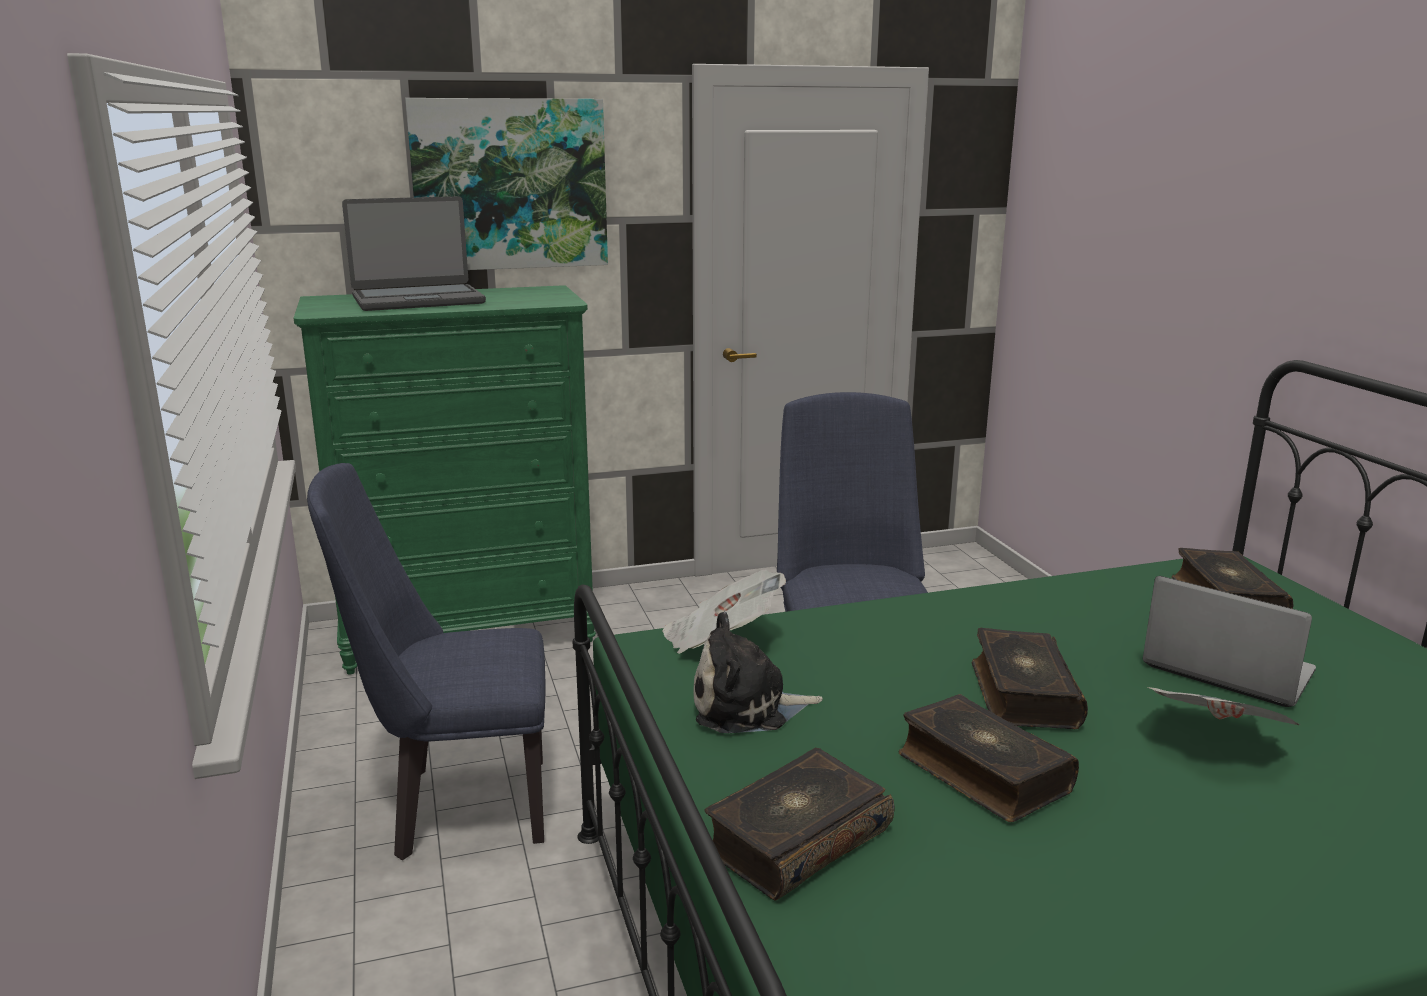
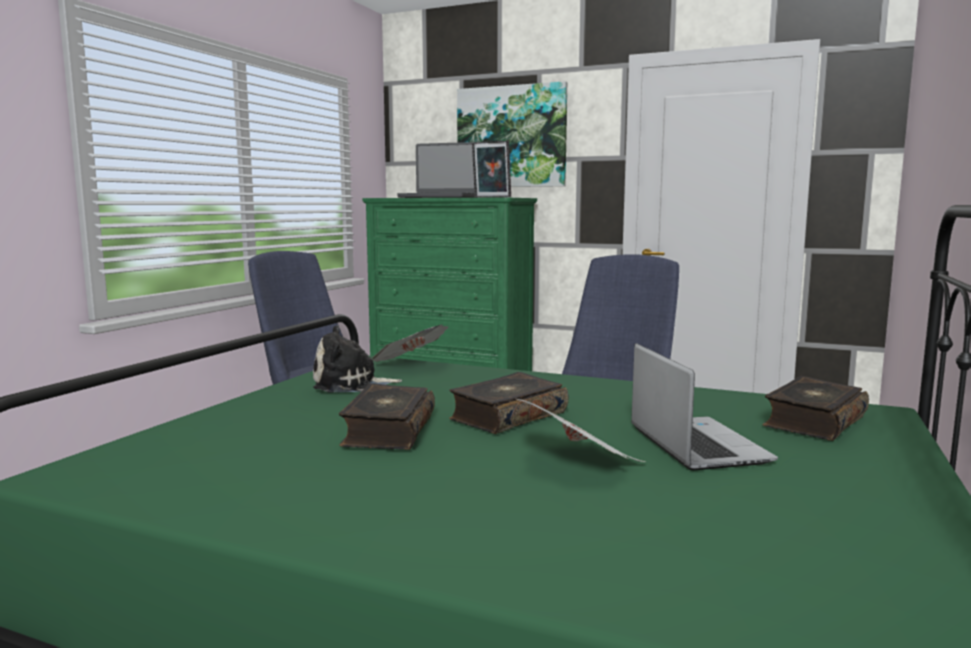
camera: 40 degrees right, 10 degrees down
(531, 299) = (491, 197): none -> picture frame
(747, 707) = (350, 385): plush toy -> plush toy turned 45 degrees counterclockwise
(796, 840) = (237, 421): book -> none

